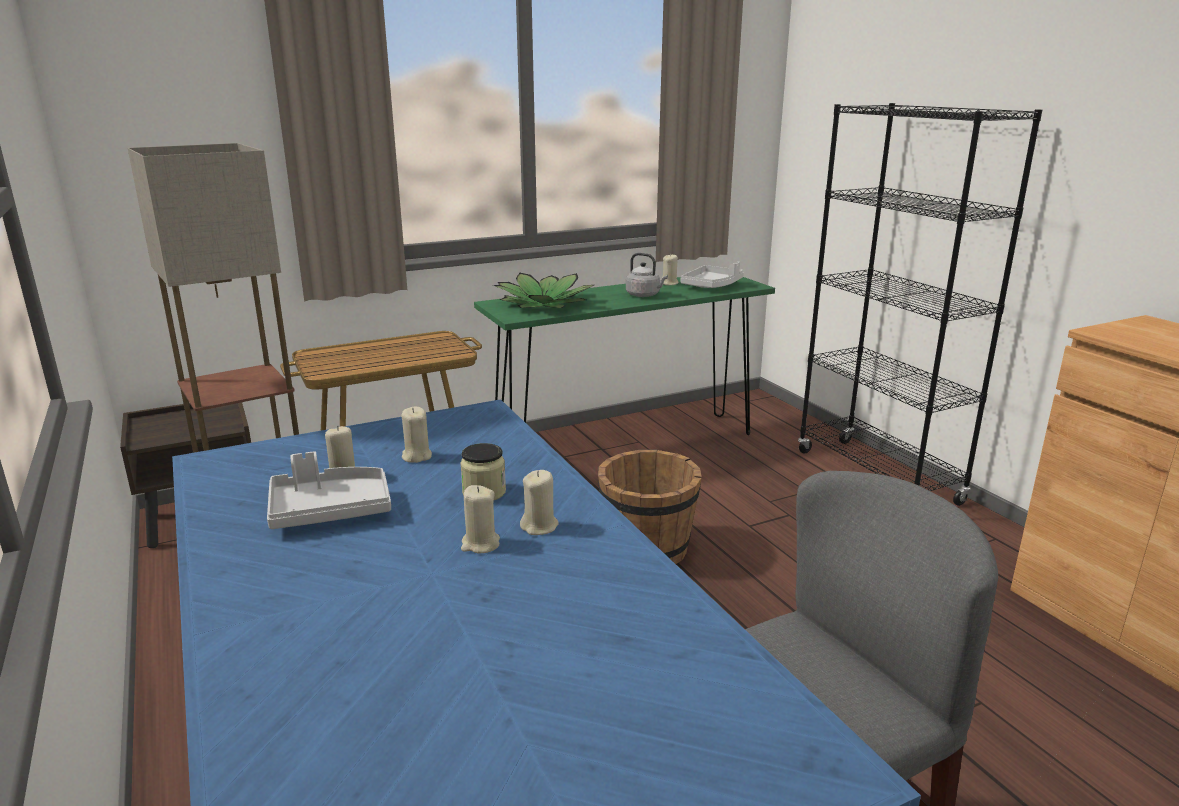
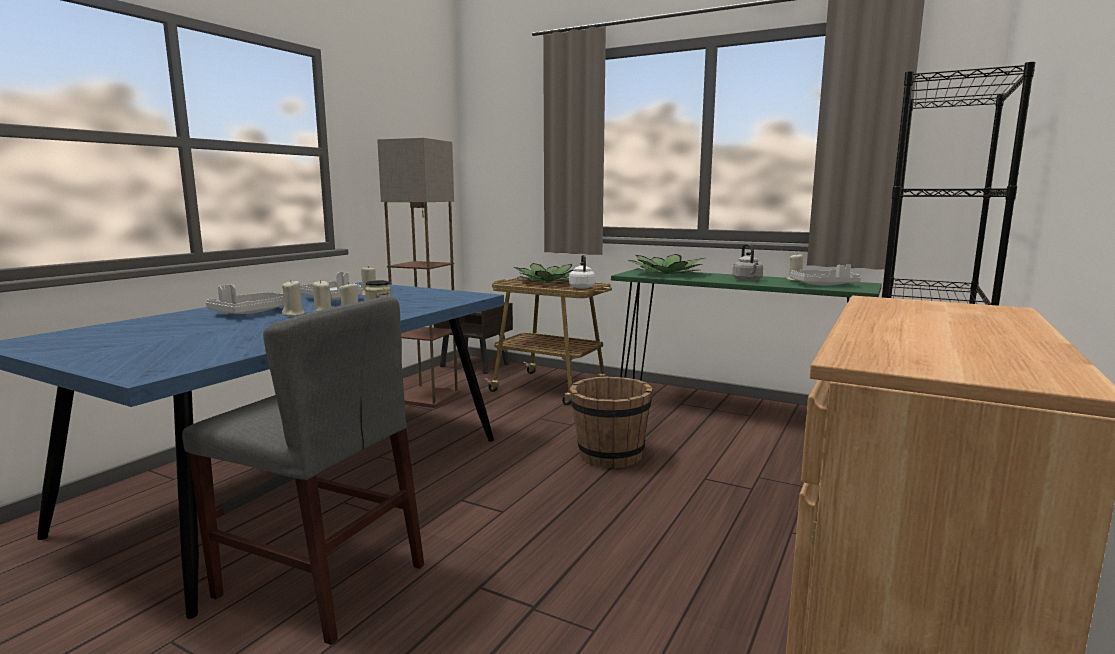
camera: 55 degrees right, 10 degrees down
(354, 606) = (251, 312): none -> grey tray
(364, 350) = (547, 281): none -> potted plant
(416, 456) = (406, 297): beige candle -> beige candle (294, 314)
(447, 348) = (582, 287): none -> white kettle

